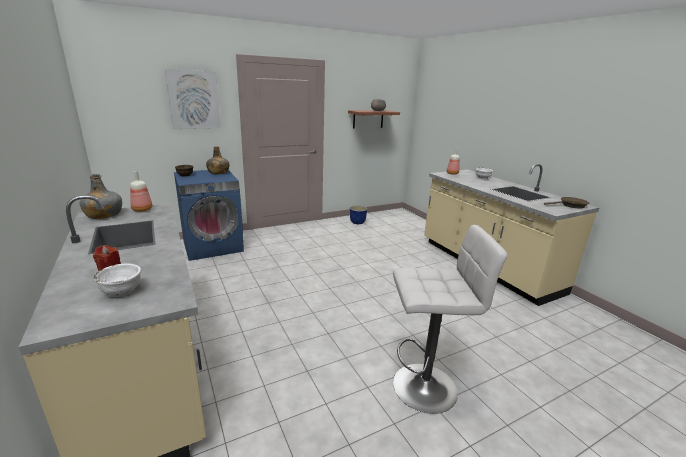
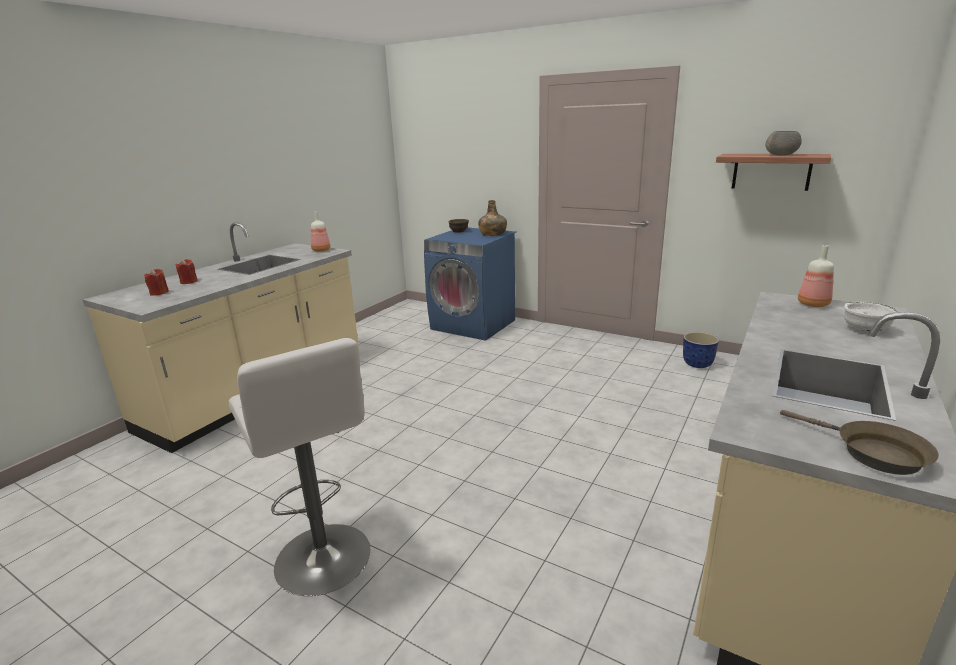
camera: 60 degrees right, 0 degrees up
(103, 215) = (295, 248): grey bottle -> none
(121, 291) = (159, 293): white bowl -> red candle
(194, 100) = (488, 141): picture -> none

